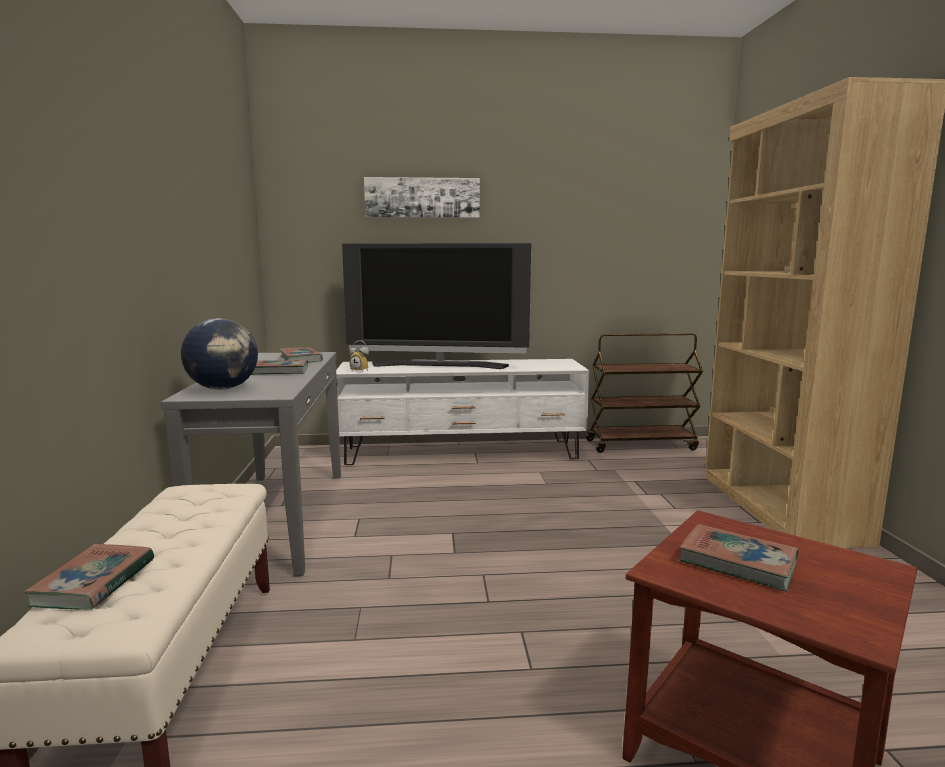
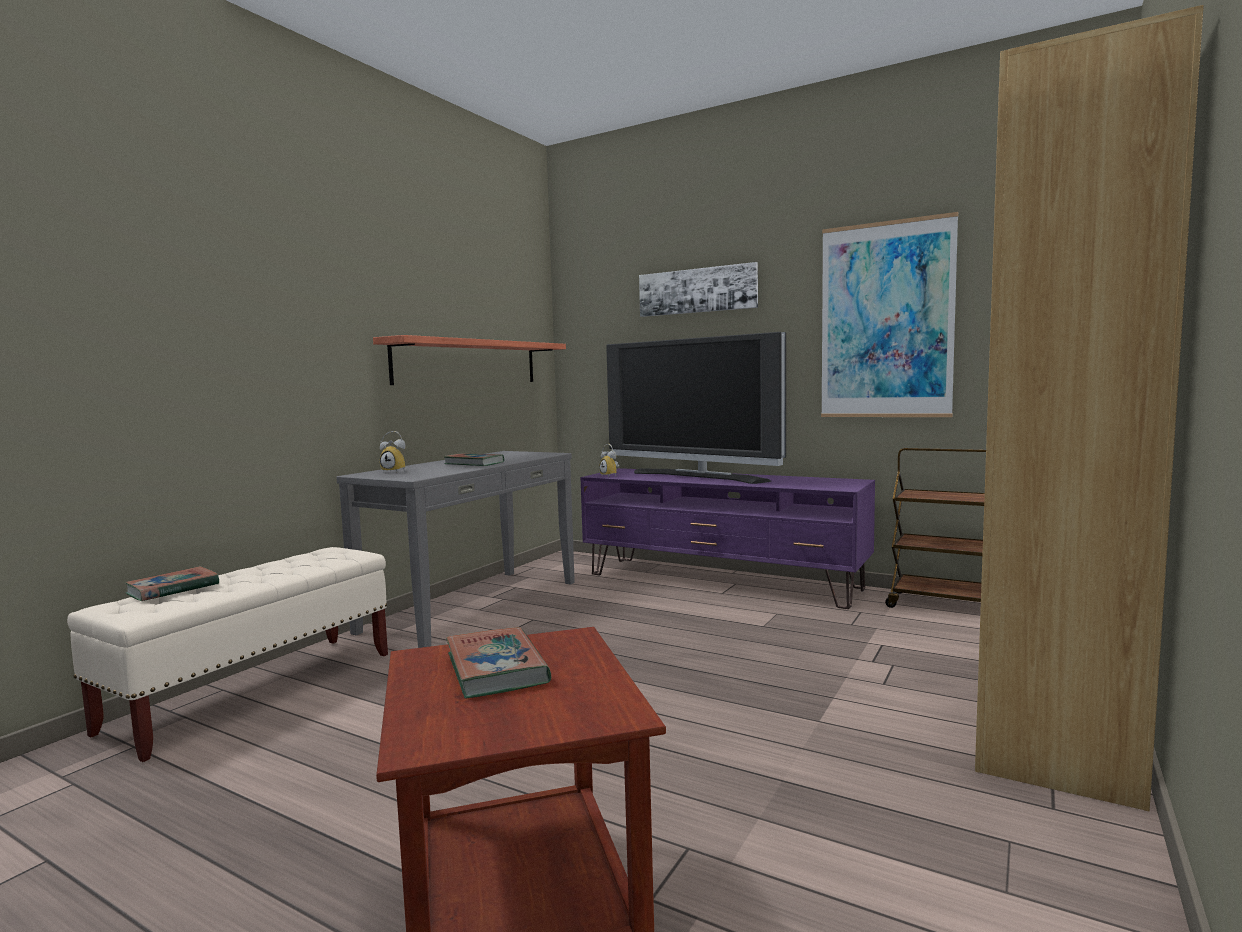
camera: 35 degrees right, 5 degrees down
(220, 259) = (468, 362): none -> shelf
(223, 388) = (396, 471): globe -> alarm clock
(301, 359) = (522, 456): book -> none
(462, 452) = (722, 581): white tv stand -> purple tv stand
(581, 236) = (886, 320): none -> picture

